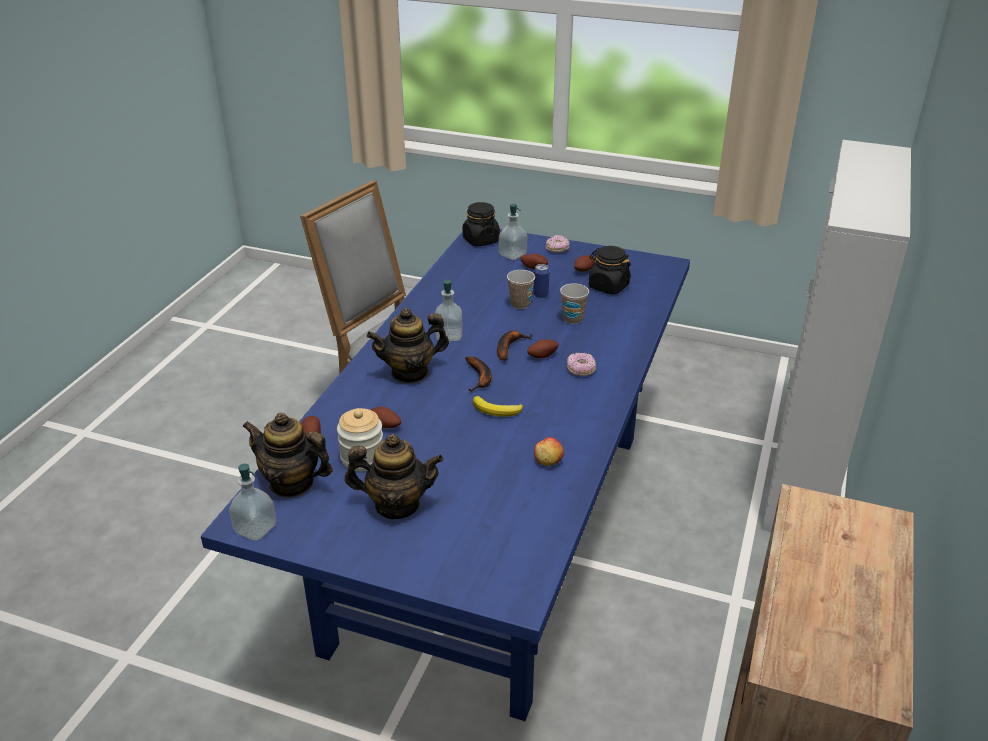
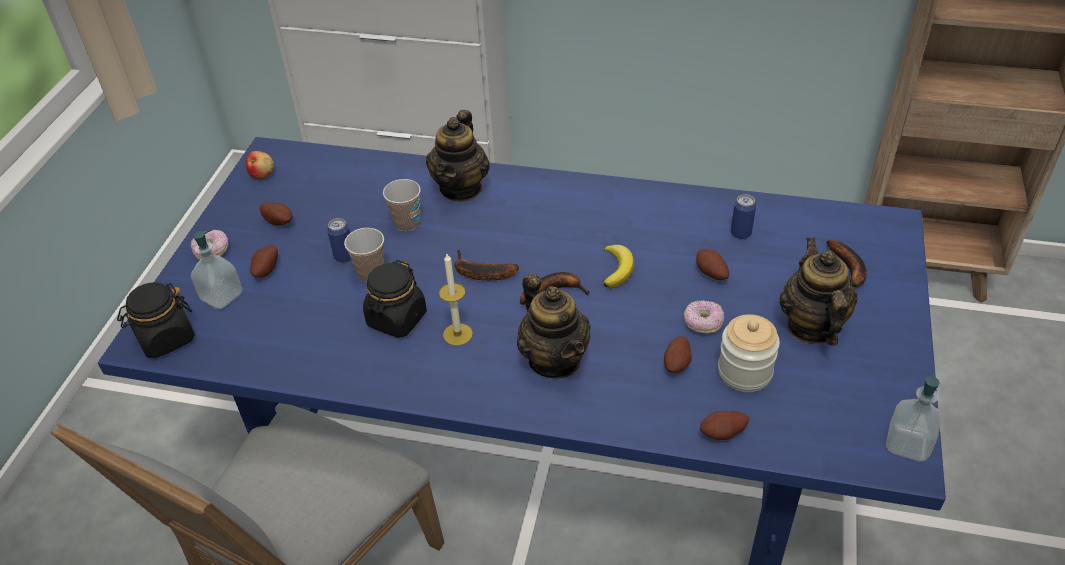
camera: 95 degrees left, 10 degrees up
(292, 483) = (817, 430): teapot -> teapot (461, 188)
(449, 335) = (457, 334): soap dispenser -> candle
(457, 546) = (848, 271): none -> banana
(526, 486) = (740, 233): none -> can
(542, 355) = (495, 243): potato -> potato (710, 274)
(548, 461) = (695, 221): apple -> apple (262, 174)
(581, 370) = (521, 210): donut -> donut (703, 323)
(608, 286) = (324, 198): black jar -> black jar (396, 319)

